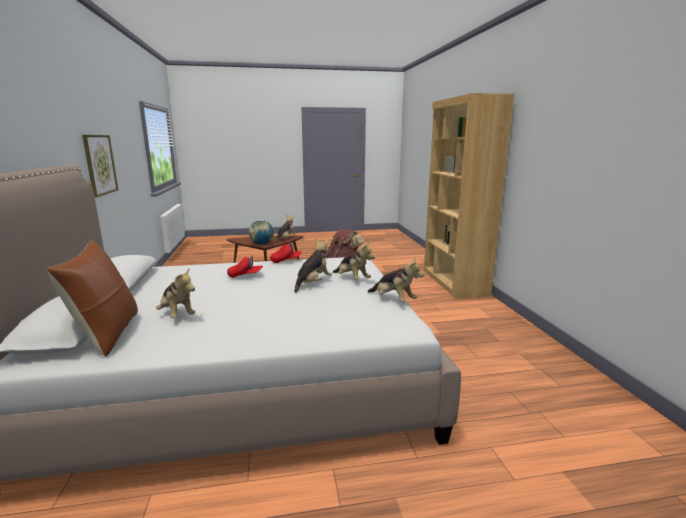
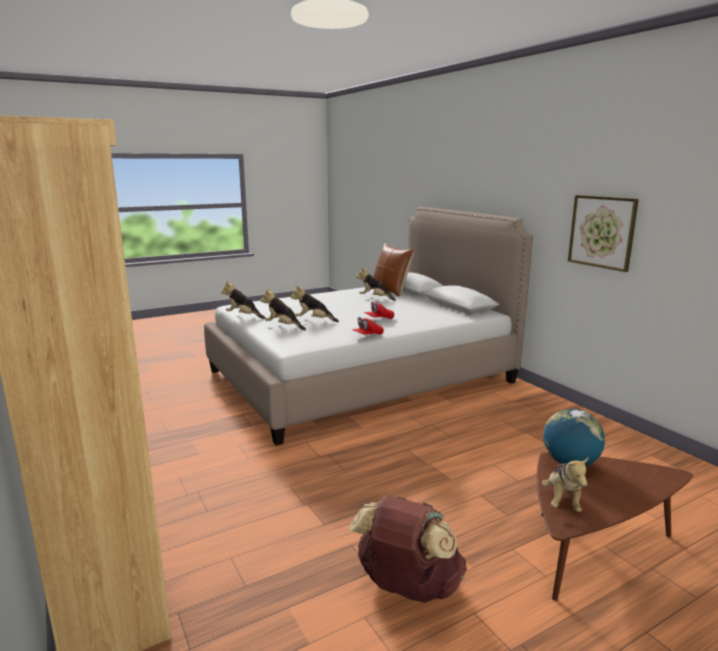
camera: 160 degrees right, 0 degrees up
(313, 283) = (314, 320): plush toy -> plush toy turned 90 degrees clockwise

